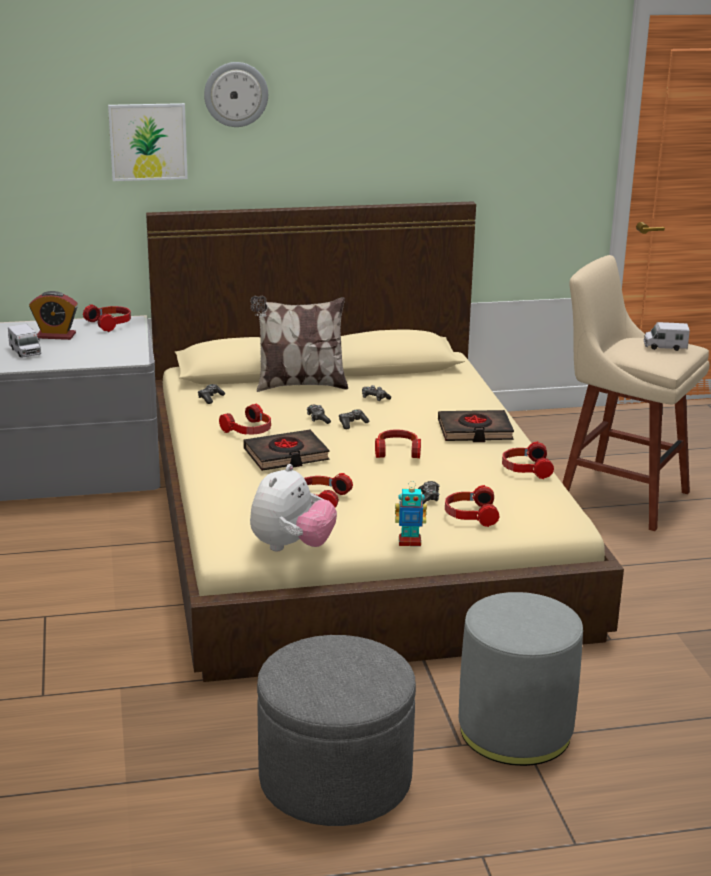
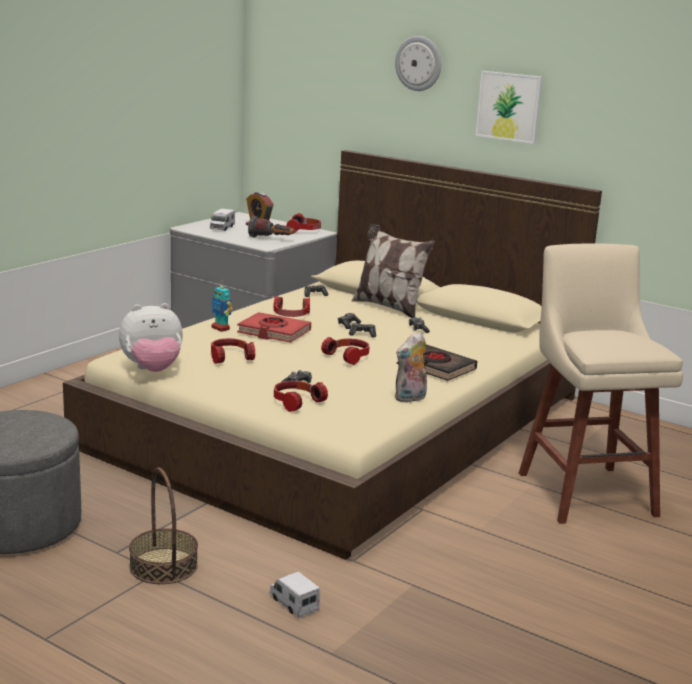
camera: 45 degrees right, 5 degrees down
(112, 348) = (271, 239): none -> flashlight
(148, 141) = (355, 94): picture -> picture (509, 106)
(286, 456) = (274, 332): black book -> red book
(409, 542) = (220, 397): toy robot -> toy robot (221, 328)
(515, 730) = (164, 566): grey ottoman -> basket
(525, 469) = (410, 398): headphones -> plush toy
(665, 346) = (633, 342): toy truck -> toy truck (293, 603)

